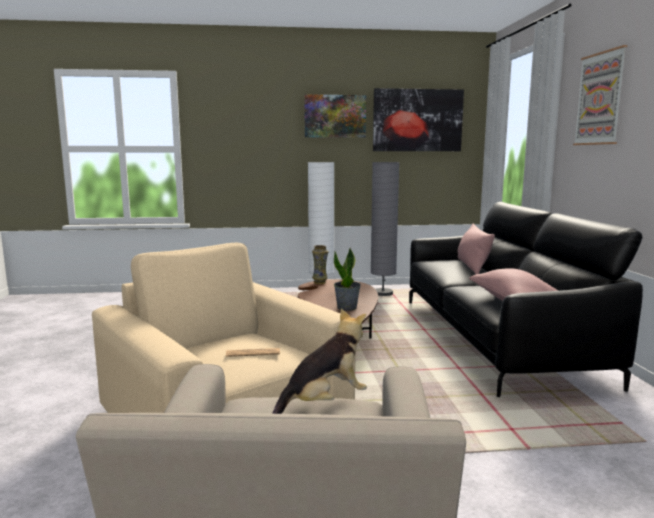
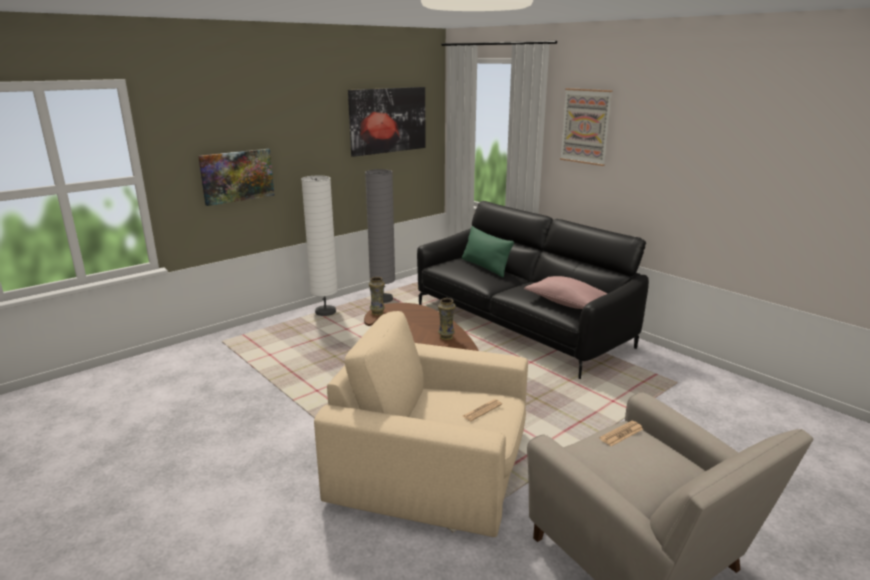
camera: 35 degrees left, 10 degrees up
(324, 402) = (621, 434): plush toy -> newspaper
(335, 116) = (313, 122): picture -> picture (237, 176)
(347, 308) = (446, 337): potted plant -> vase
(472, 266) = (485, 267): pink pillow -> green pillow

